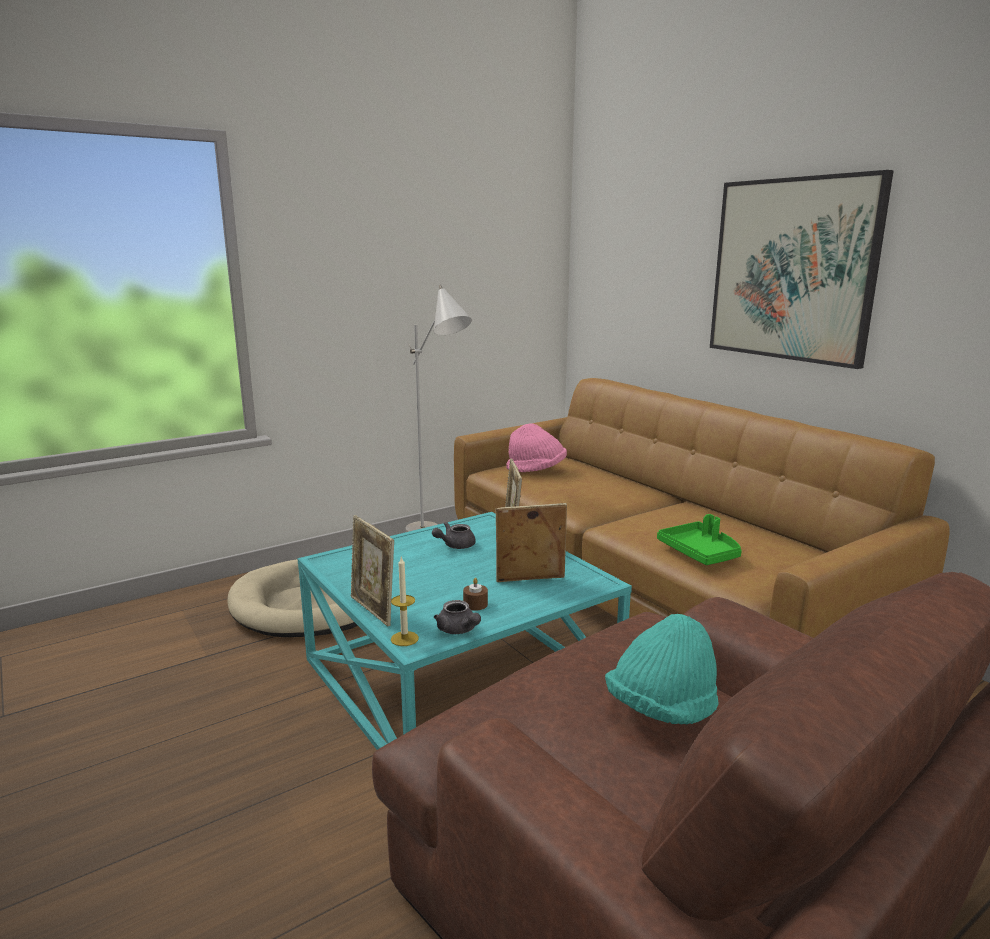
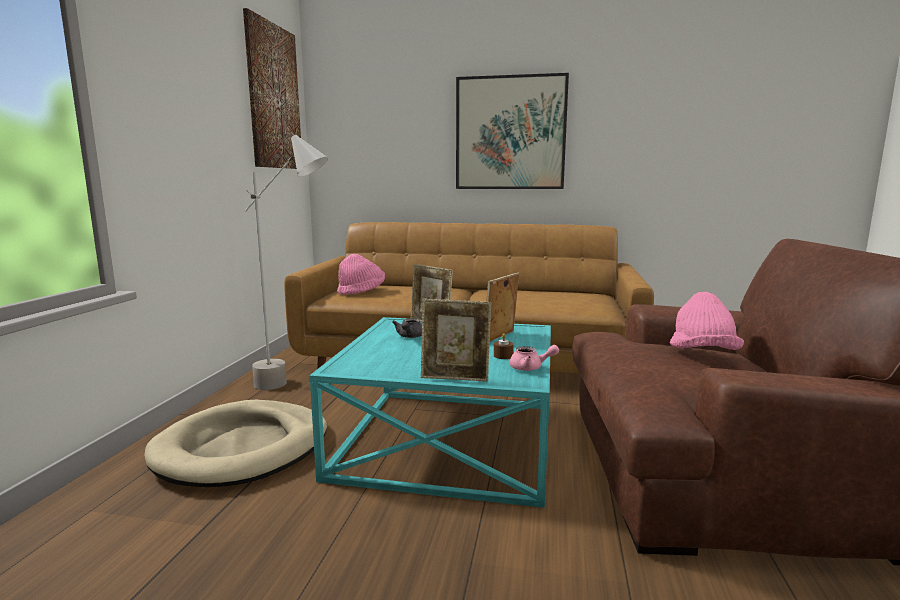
camera: 45 degrees left, 5 degrees down
(404, 638) = (514, 382): candle -> none
(458, 630) = (530, 368): grey teapot -> pink teapot
(505, 224) = (273, 97): none -> picture
(661, 709) = (702, 354): turquoise hat -> pink hat
(700, 553) = (549, 303): green tray -> none

